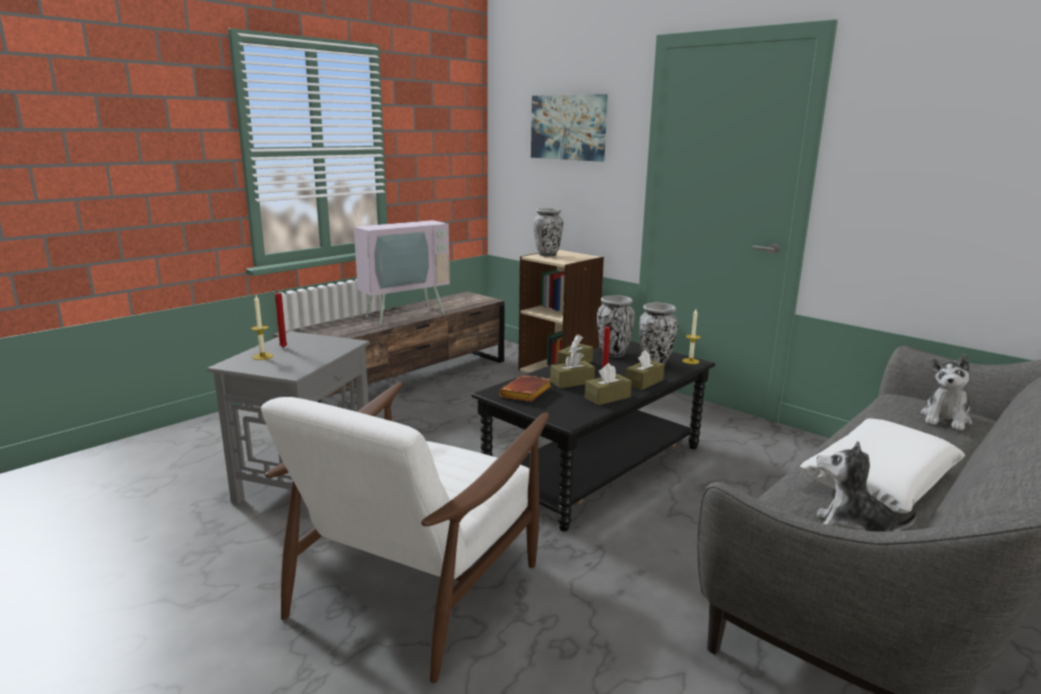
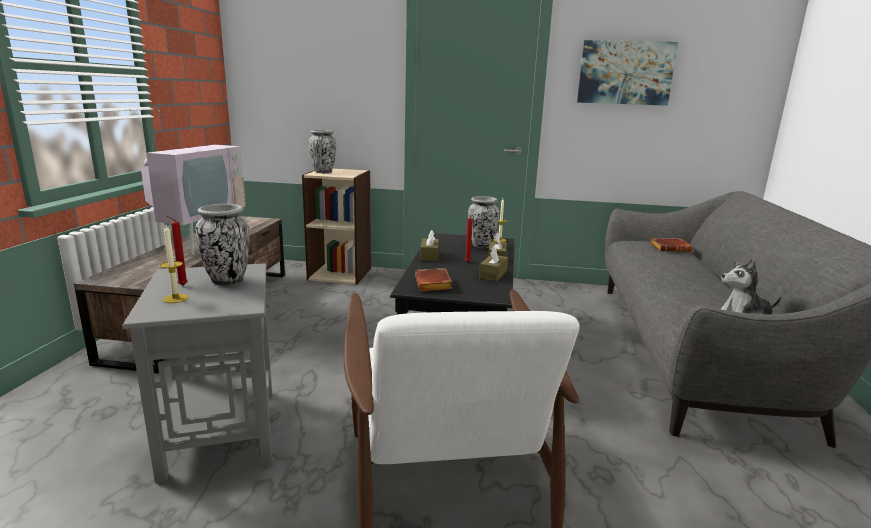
camera: 35 degrees left, 0 degrees up
(568, 127) = (321, 57): picture -> picture (625, 73)
(572, 382) = (450, 269): brown tissue box -> none
(613, 354) = (443, 244): vase -> vase (227, 281)
(880, 479) = (702, 288): white pillow -> none
(945, 418) = (670, 248): plush toy -> brown book

